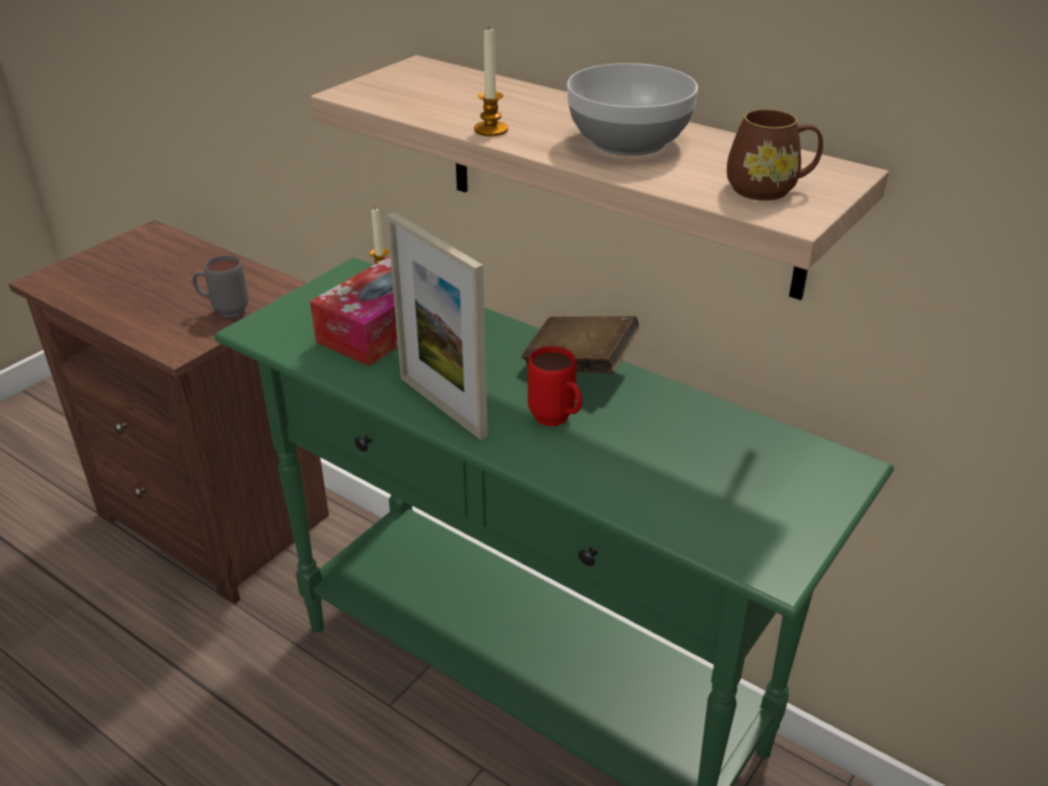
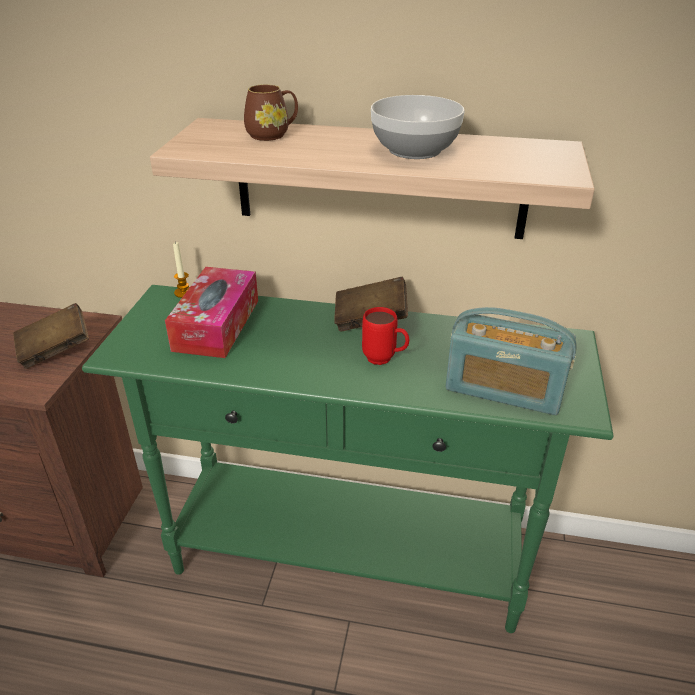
camera: 25 degrees left, 0 degrees up
(224, 311) = (55, 350): grey mug -> brown book
(442, 406) = (300, 371): picture frame -> none
(491, 130) = (315, 157): candle -> none
(684, 505) = (504, 389): none -> radio
(770, 189) = (533, 163): brown mug -> brown mug (273, 134)

